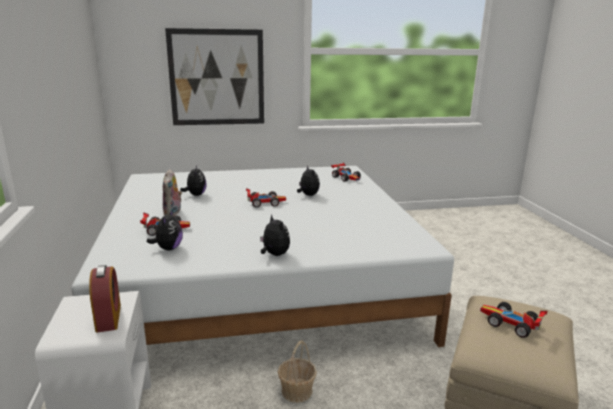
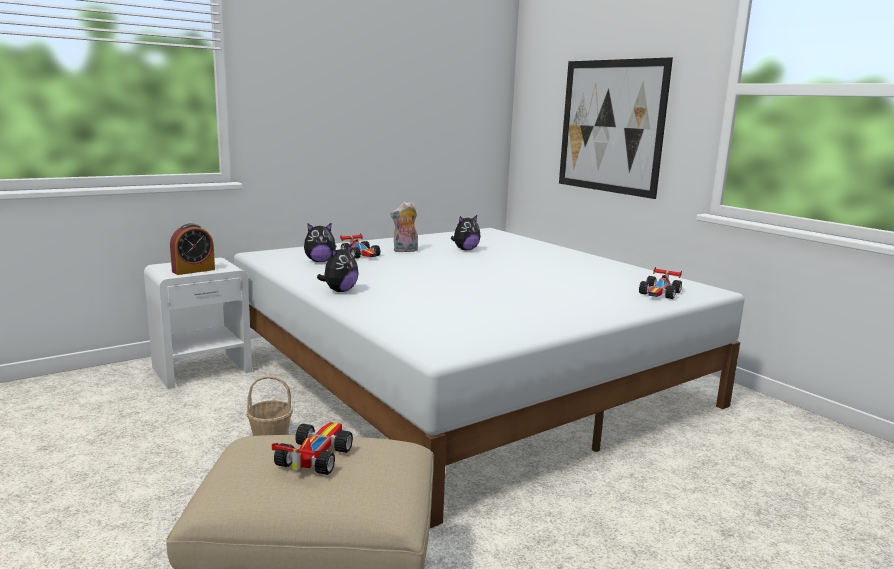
camera: 65 degrees right, 5 degrees down
(265, 203) = (484, 272): toy car -> none
(308, 195) = (544, 284): plush toy -> none

